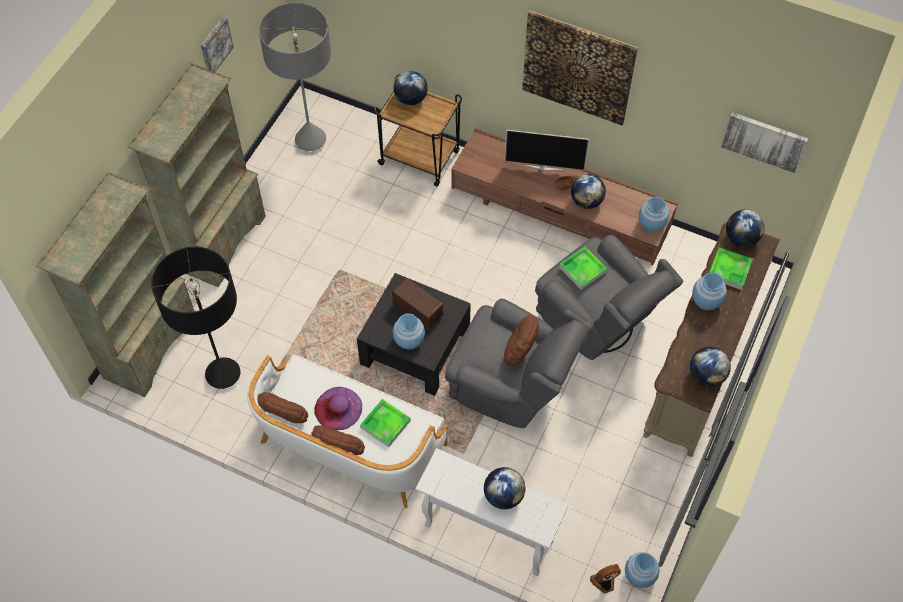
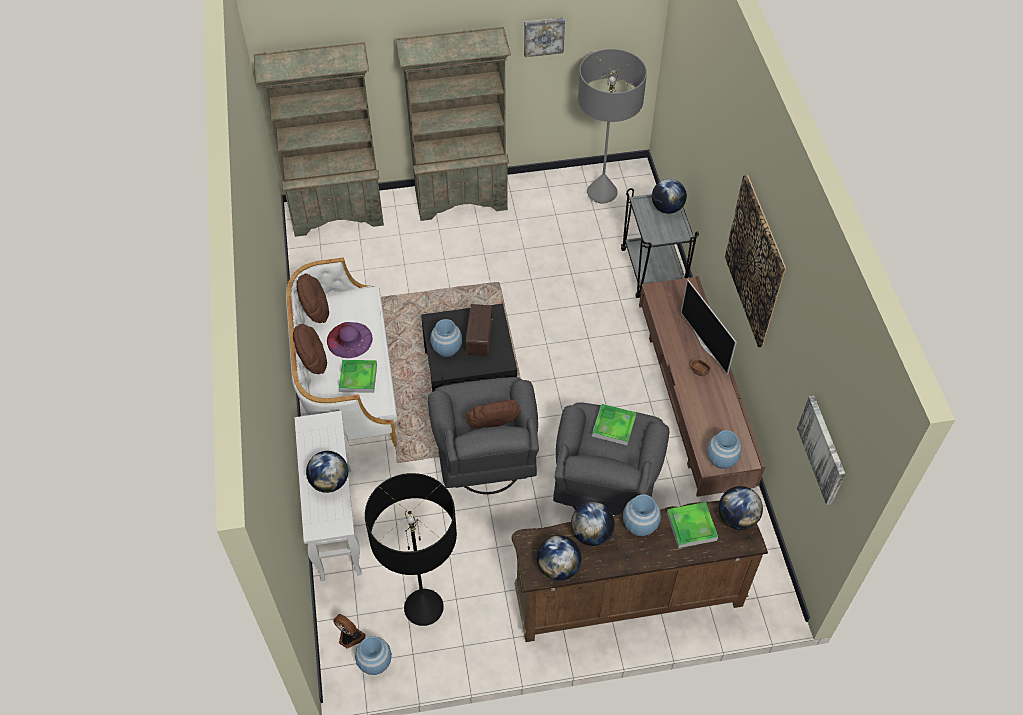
camera: 55 degrees right, 5 degrees down
(223, 375) = (348, 269): black floor lamp -> black floor lamp (424, 609)
(420, 158) = (653, 271): brown cart -> grey cart
(586, 201) = (699, 396): globe -> globe (591, 533)

